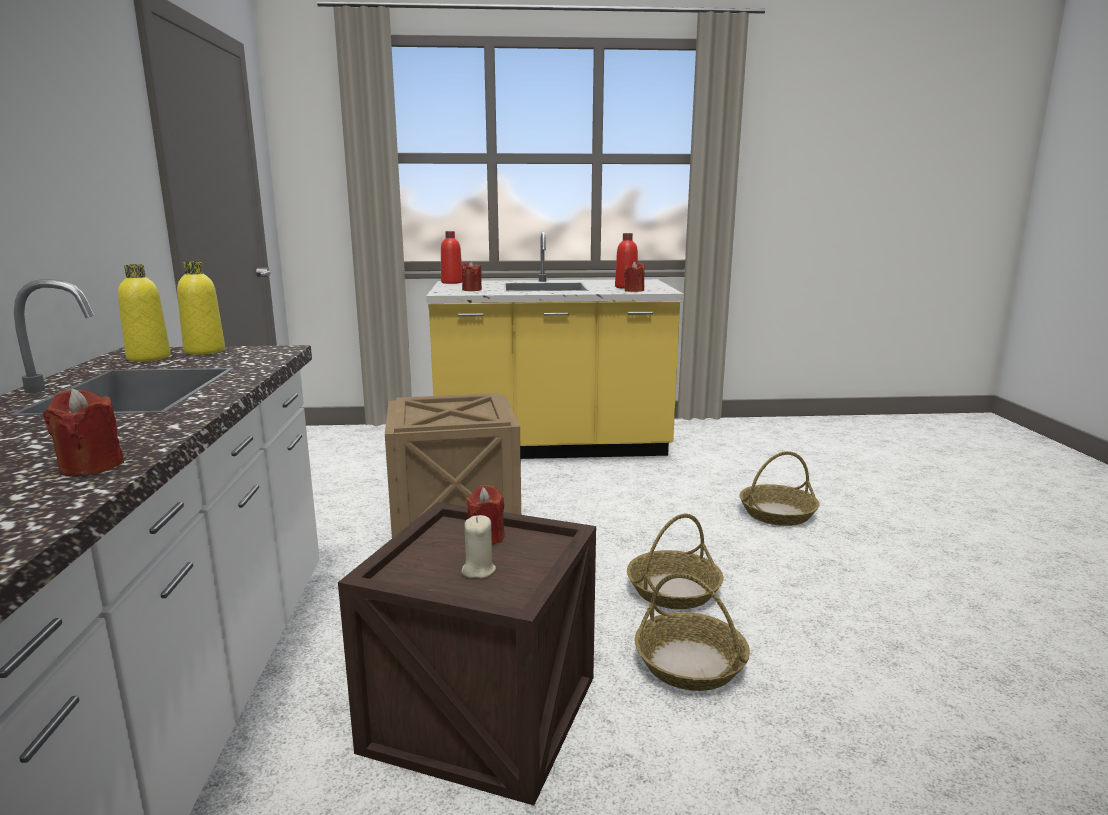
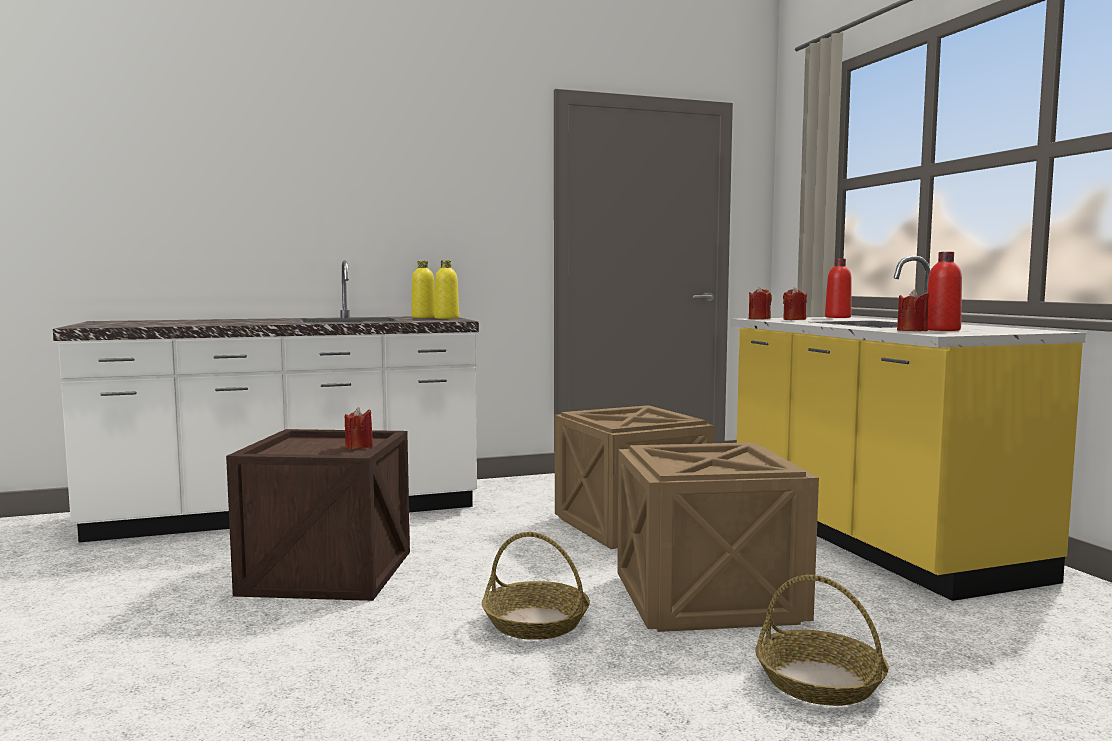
camera: 75 degrees right, 10 degrees down
(91, 466) = (214, 324): red candle -> red candle (759, 319)
(478, 570) = (307, 449): beige candle -> none
(644, 517) = (710, 599): none -> crate
(689, 663) = (399, 635): basket -> none

